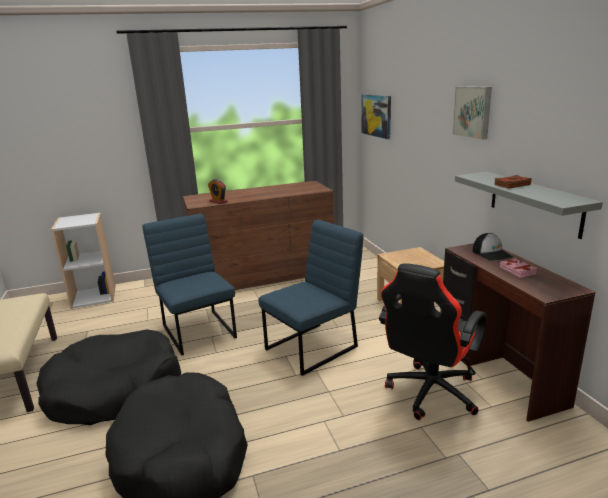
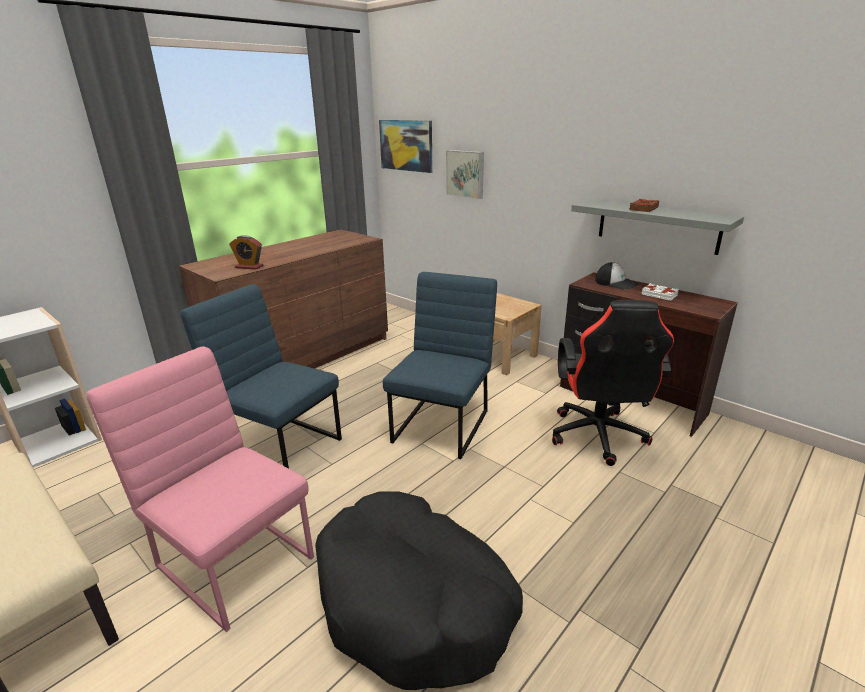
camera: 30 degrees left, 5 degrees up
(115, 390) = (233, 558): black dog bed -> pink chair
(473, 111) = (569, 135): picture -> picture (466, 174)
(517, 271) = (659, 295): pink book -> white book

